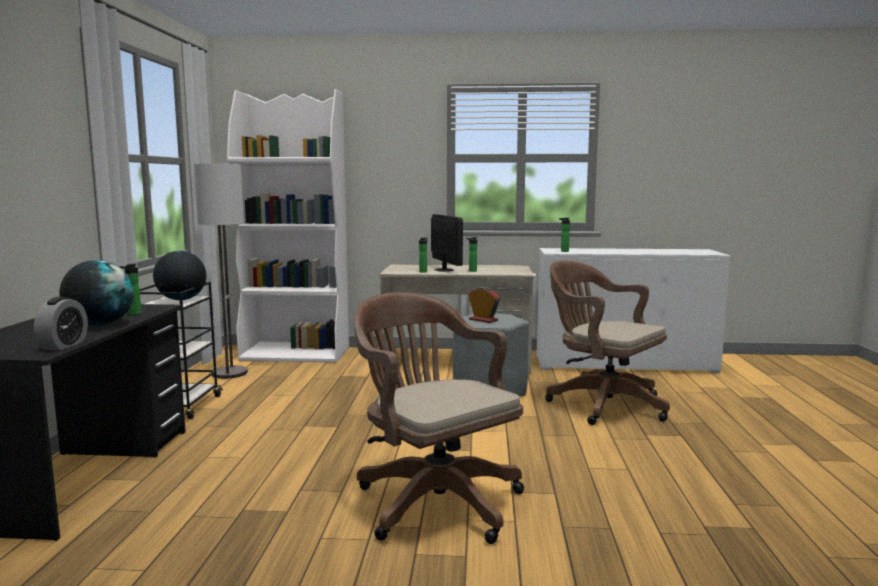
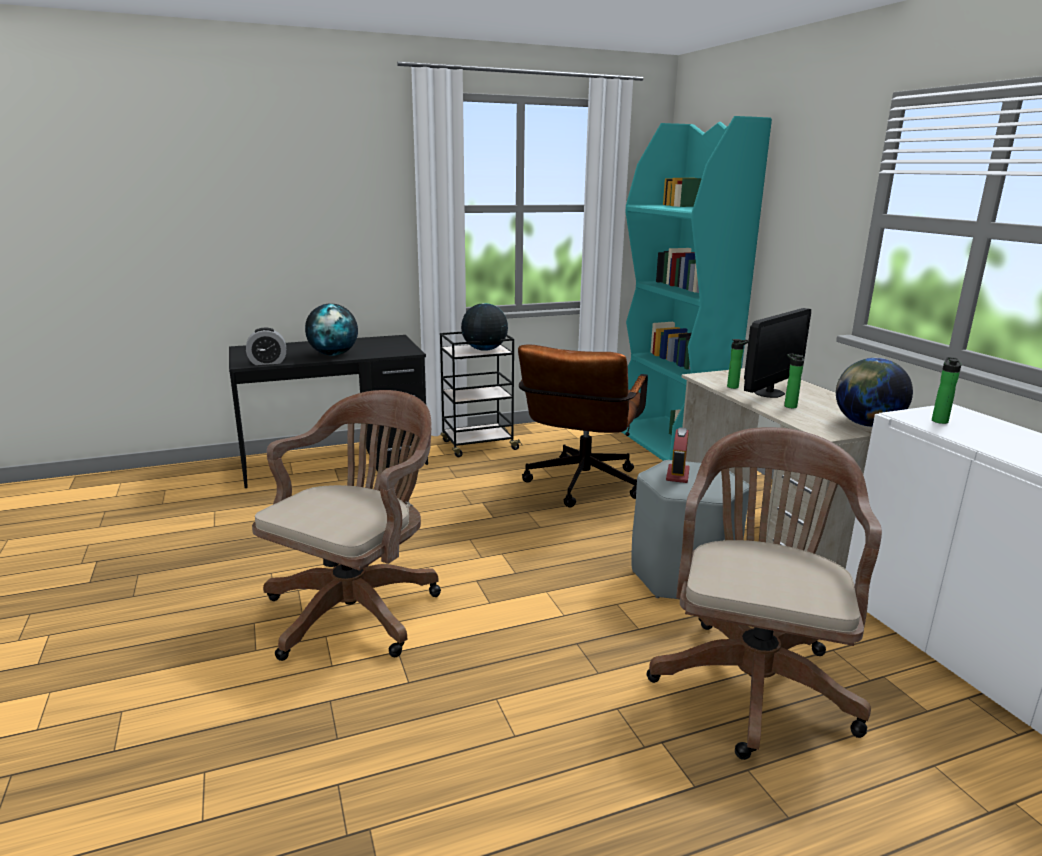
camera: 65 degrees right, 10 degrees up
(133, 314) = (376, 352): bottle -> none
(230, 373) = (575, 435): floor lamp -> none
(296, 353) = (670, 441): white bookcase -> turquoise bookcase
(330, 391) = (580, 487): none -> brown office chair
(515, 269) = (866, 424): none -> globe

